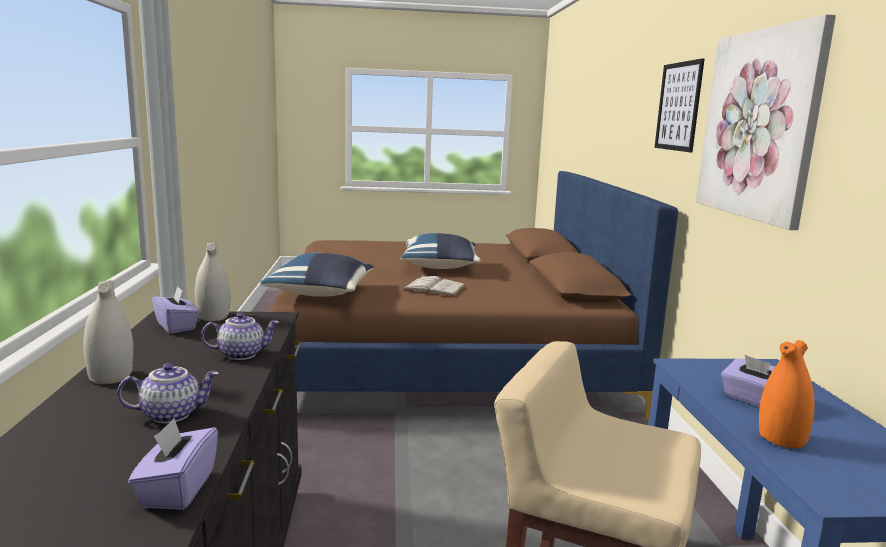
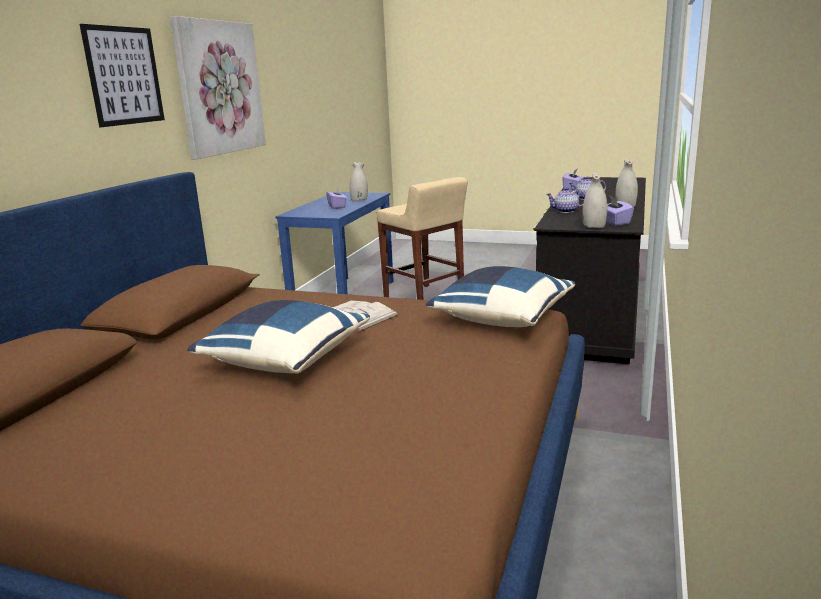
camera: 155 degrees left, 5 degrees up
(781, 439) = (359, 200): orange vase -> white vase

